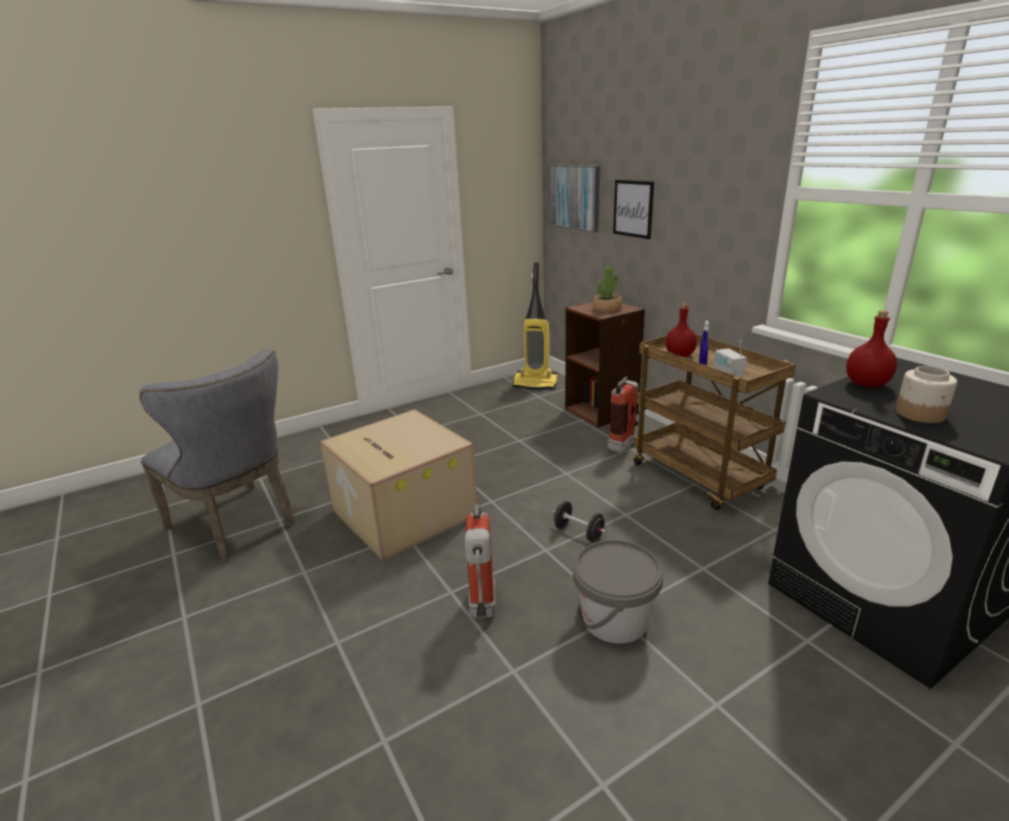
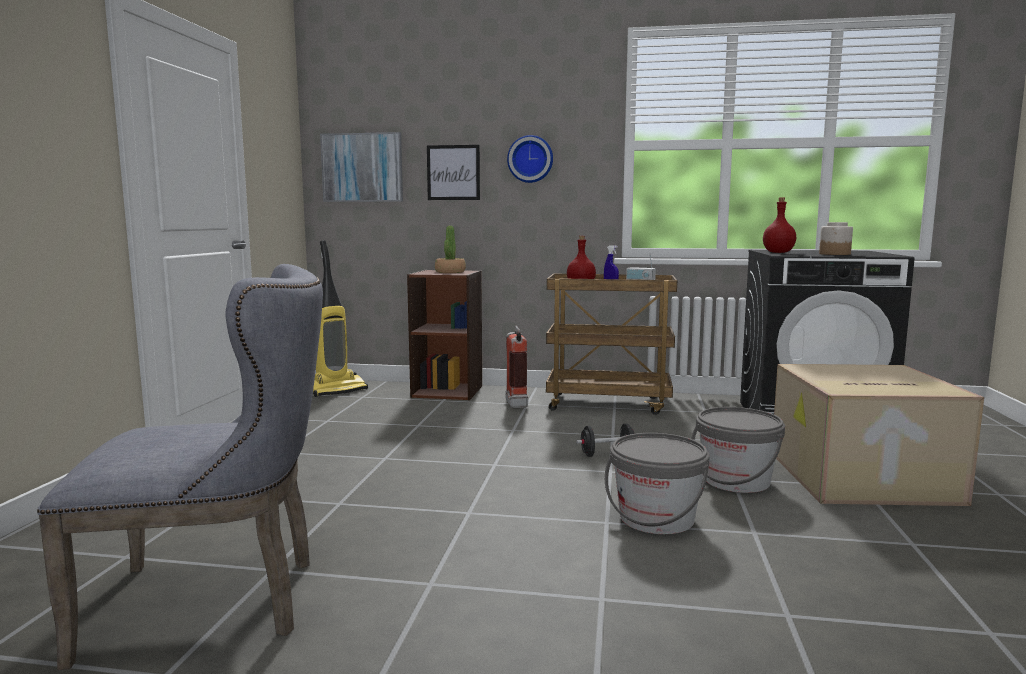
camera: 50 degrees left, 15 degrees down
(402, 512) = (425, 502): cardboard box -> cardboard box (860, 478)
(482, 610) = (656, 518): fire extinguisher -> grey bucket
(694, 201) = (530, 159): none -> wall clock

